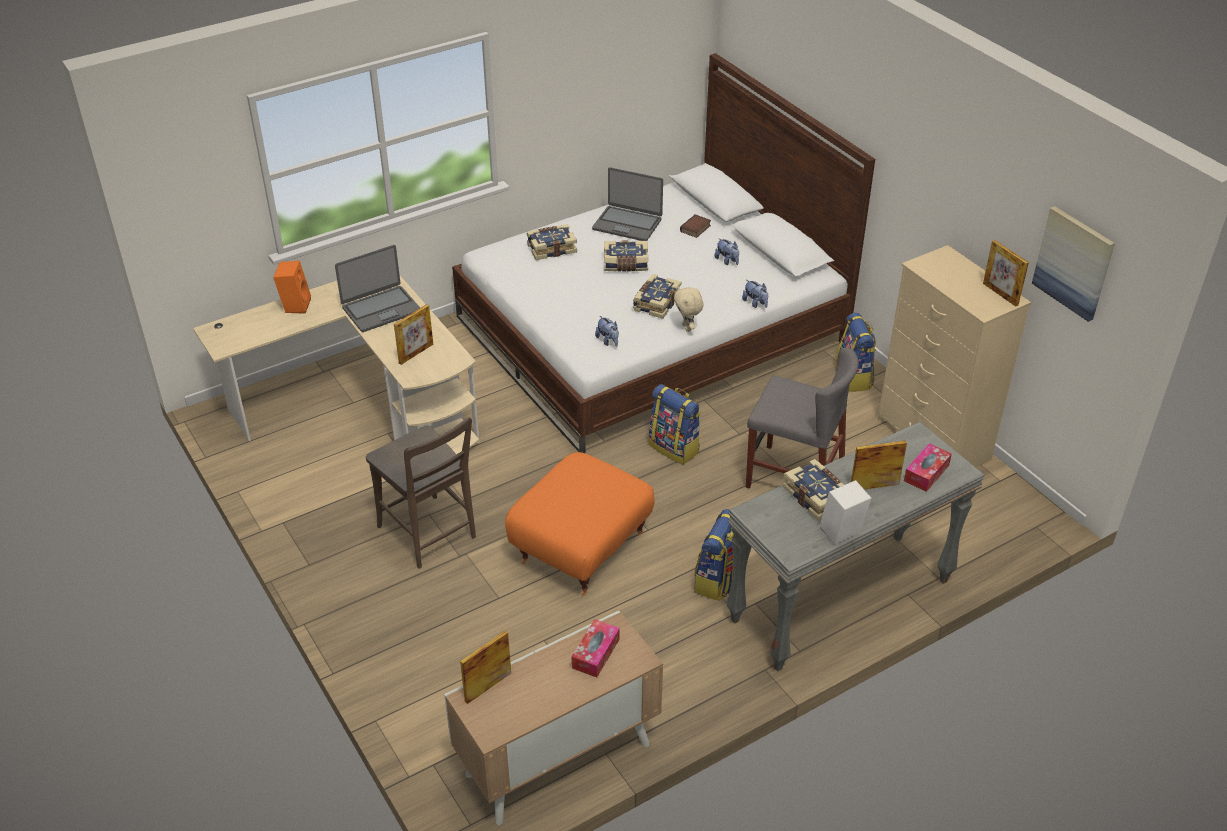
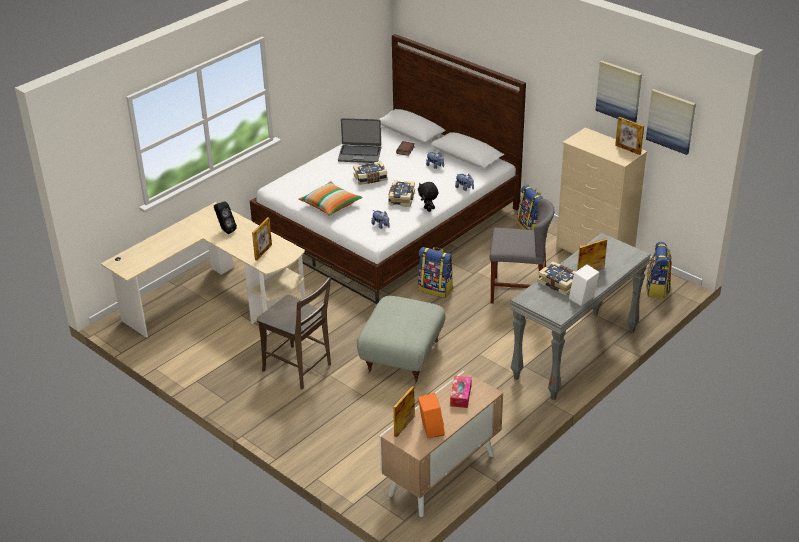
camera: 15 degrees left, 5 degrees down
(295, 305) = (164, 237): orange speaker -> orange speaker (430, 429)
(381, 309) = (225, 230): laptop -> black speaker
(551, 248) = (316, 177): book -> none
(552, 295) = (330, 205): none -> pillow
(581, 547) = (401, 356): orange ottoman -> grey ottoman
(687, 328) = (428, 209): beige plush toy -> black plush toy
(717, 581) = (496, 358): backpack -> backpack (657, 288)
(926, 473) = (617, 259): tissue box -> none
(1003, 200) = (619, 92): none -> picture

